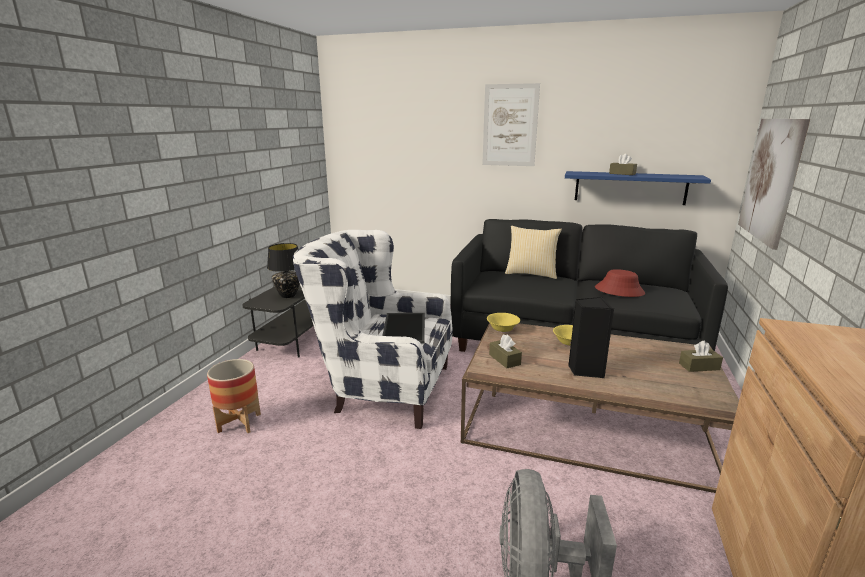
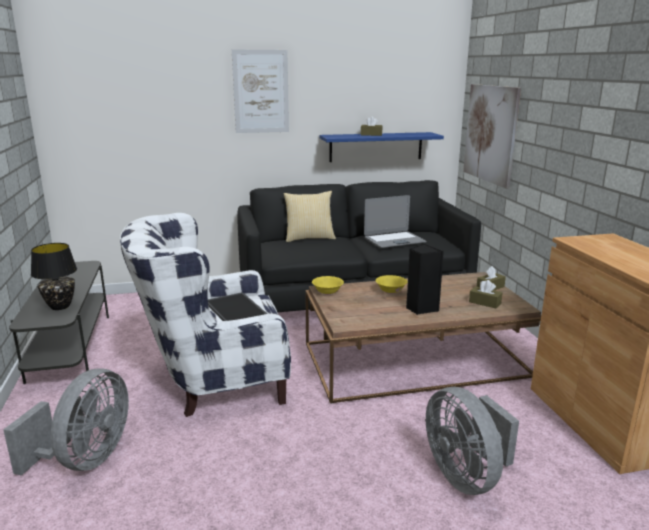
camera: 30 degrees left, 0 degrees up
(239, 423) = (85, 459): planter -> grey fan
(504, 359) = (354, 315): brown tissue box -> brown tissue box (485, 302)
(619, 290) = (394, 240): red hat -> laptop

